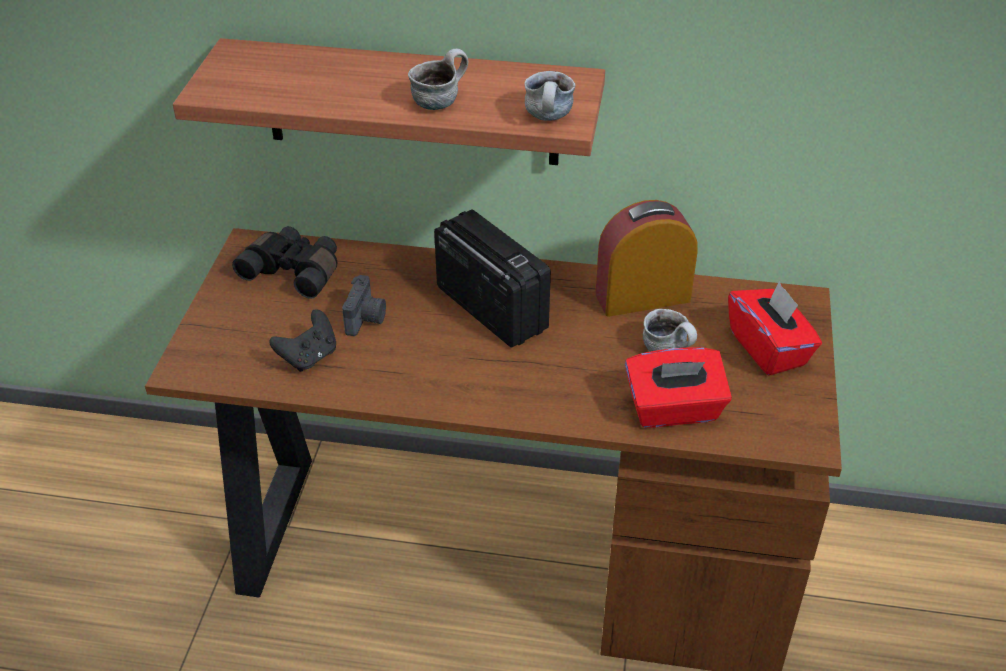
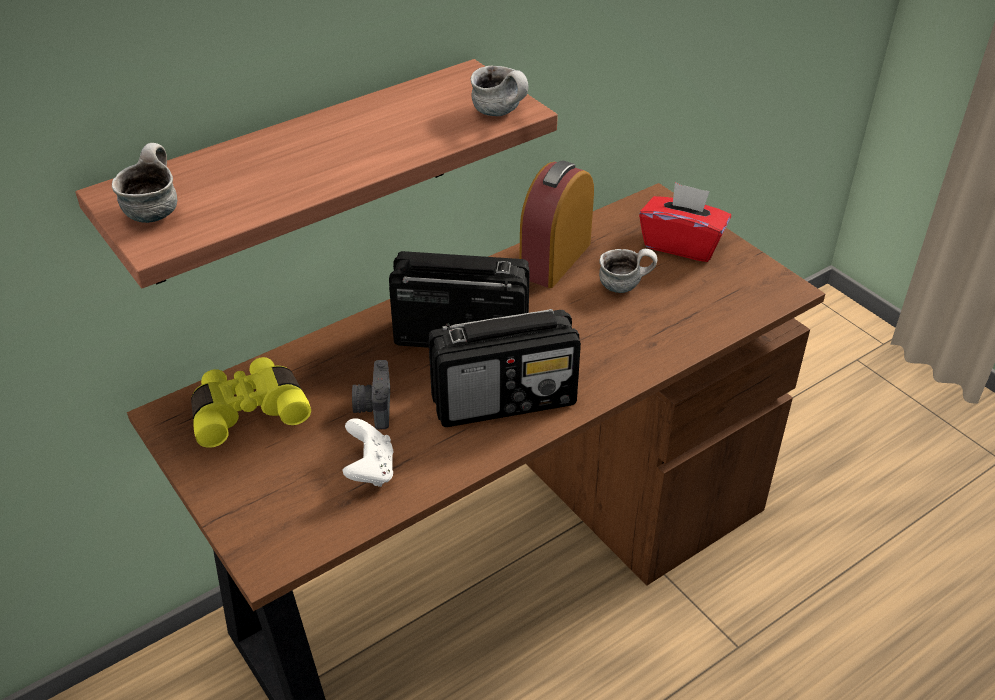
camera: 45 degrees left, 0 degrees up
(295, 271) = (249, 411): black binoculars -> yellow binoculars
(309, 357) = (370, 470): black game controller -> white game controller
(366, 319) = (373, 408): camera -> camera turned 150 degrees counterclockwise
(439, 101) = (392, 142): mug -> mug (153, 209)
(455, 372) = (505, 400): none -> radio
(674, 410) = (686, 323): red tissue box -> none

